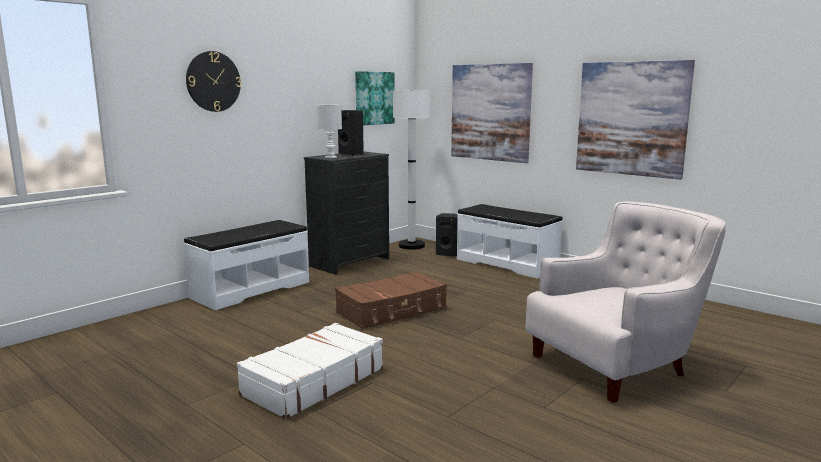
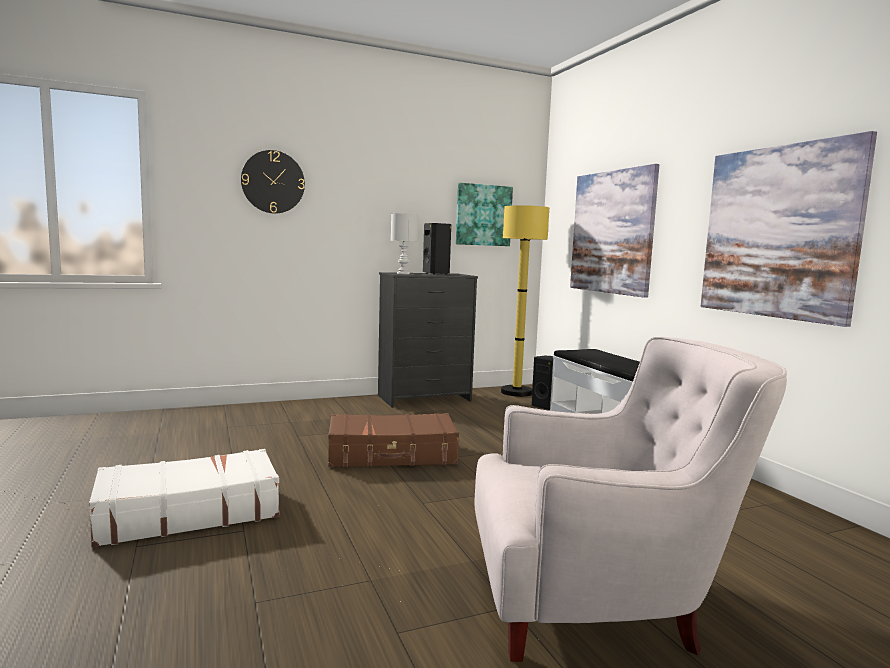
camera: 25 degrees right, 5 degrees down
(250, 290) = (289, 407): white bench -> none
(411, 246) = (516, 392): white floor lamp -> yellow floor lamp

